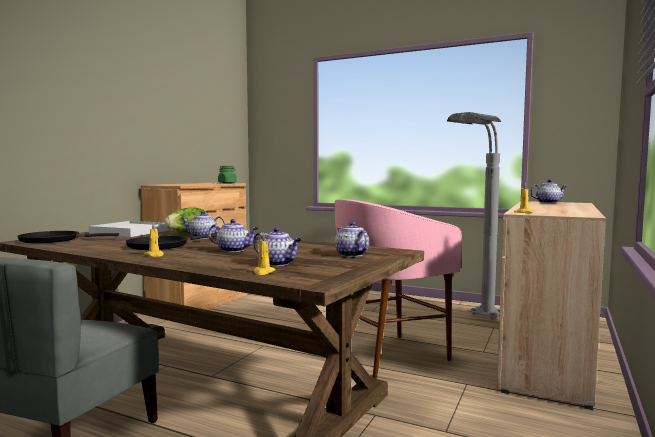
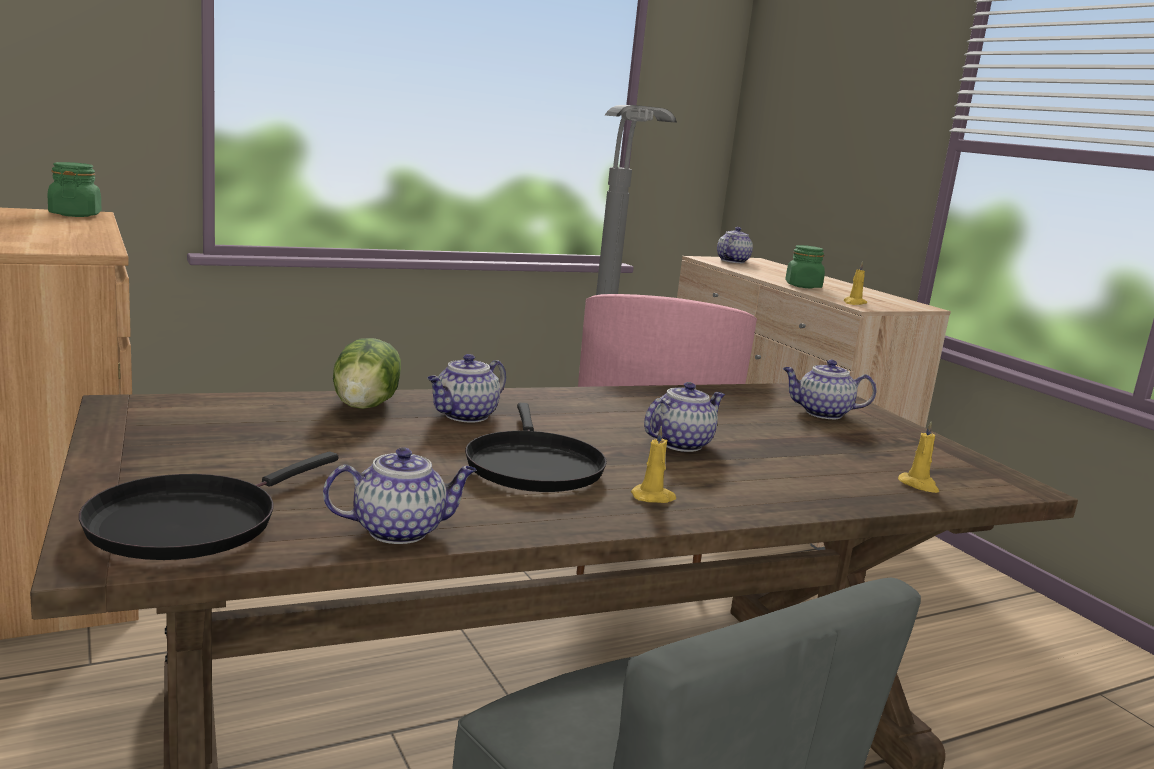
camera: 55 degrees left, 10 degrees up
(130, 232) = (219, 433): white tray -> none
(278, 264) = (854, 460): teapot -> teapot (400, 530)
(531, 208) = (803, 286): none -> green jar

